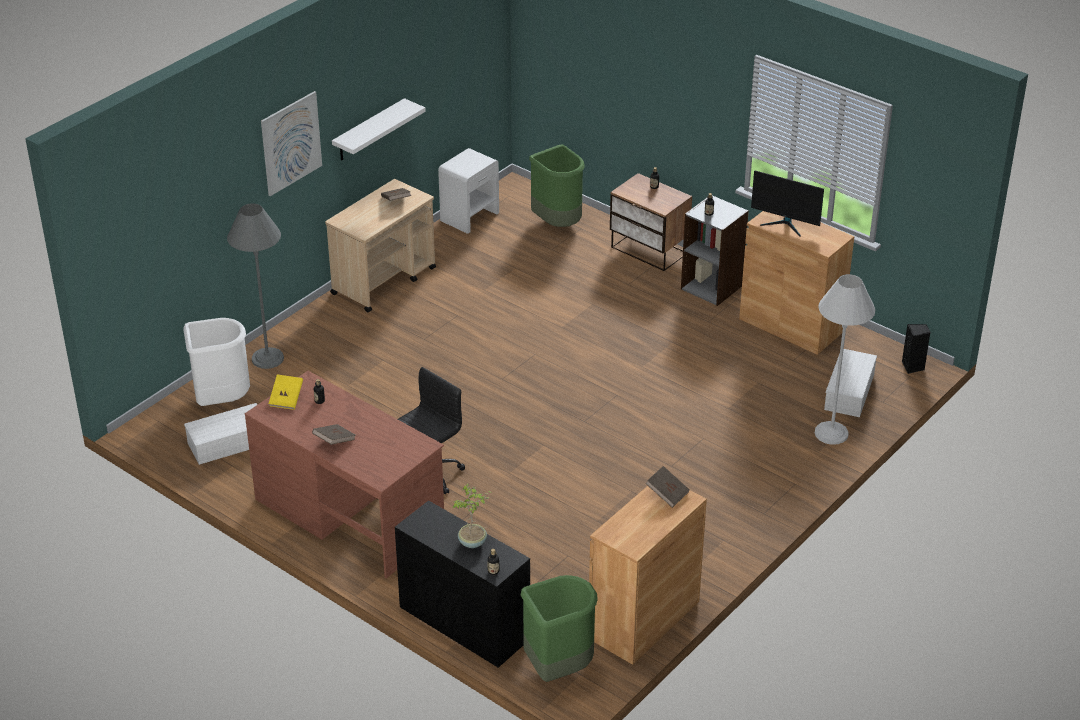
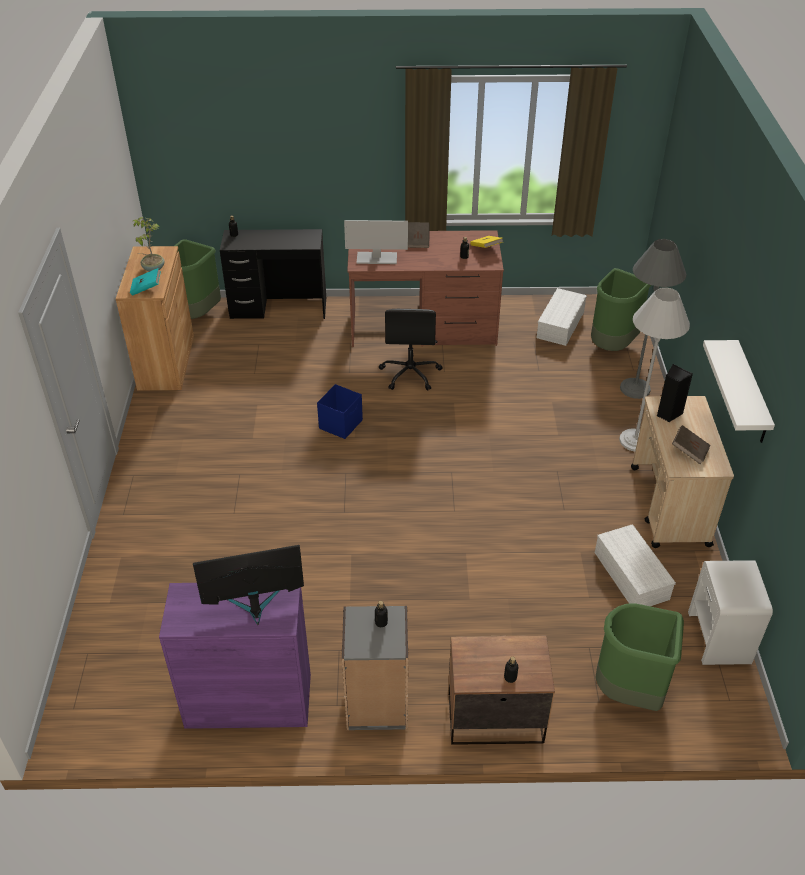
camera: 140 degrees right, 5 degrees up
(221, 400) = (612, 346): white trash can -> green trash can
(291, 143) = (728, 281): picture -> none
(399, 443) = (376, 258): none -> monitor
(473, 543) = (264, 242): potted plant -> potted plant (153, 268)
(542, 461) = (341, 424): none -> blue storage box
(667, 494) = (146, 288): brown book -> turquoise book
(790, 326) = (248, 701): brown cabinet -> purple cabinet
(831, 433) = (120, 584): white floor lamp -> white floor lamp (635, 440)
(850, 392) = (128, 644): white storage box -> white storage box (629, 575)
(913, 367) = (75, 725): black speaker -> black speaker (668, 413)

